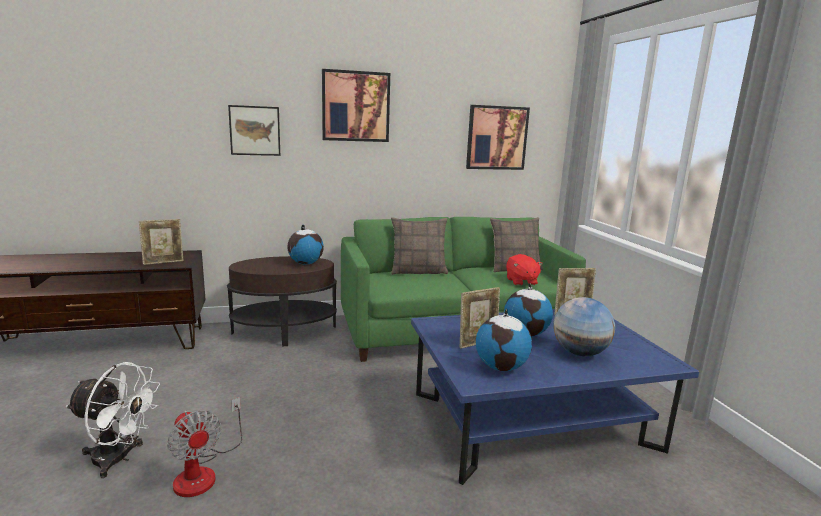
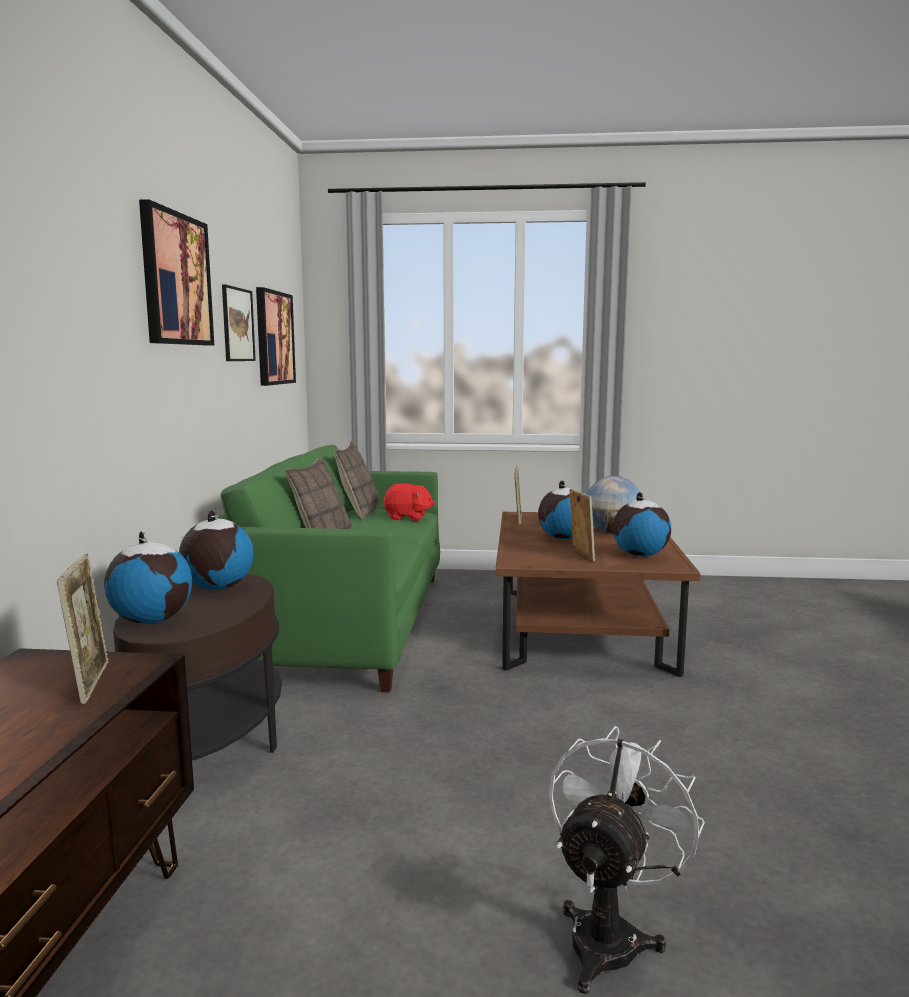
camera: 70 degrees left, 5 degrees down
(203, 472) = (654, 836): fan -> none
(255, 130) = (70, 322): picture -> picture (237, 324)
(256, 262) = (152, 621): none -> globe
(532, 421) = (581, 628): blue coffee table -> brown coffee table

